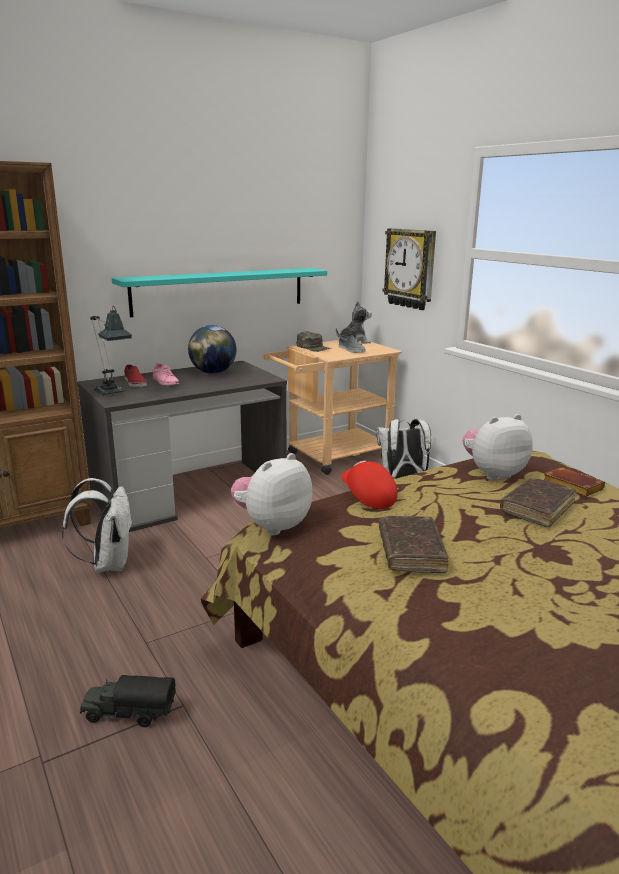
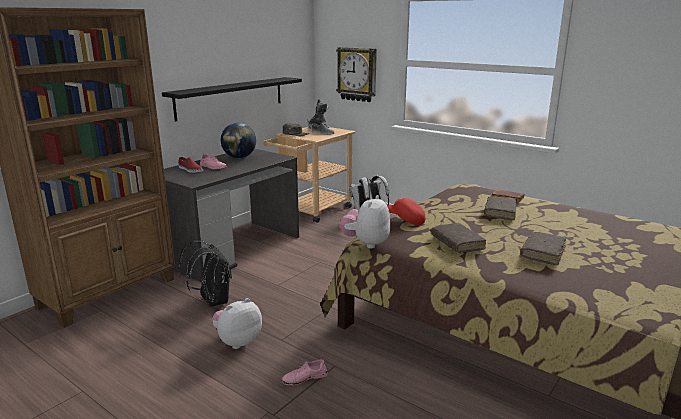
camera: 20 degrees left, 0 degrees up
(108, 564) = (212, 301): white backpack -> black backpack
(112, 393) = (184, 178): table lamp -> none
(128, 713) = (305, 378): toy truck -> pink shoe
(220, 291) = (231, 97): turquoise shelf -> black shelf
(493, 474) = (461, 198): plush toy -> plush toy (237, 341)
(548, 601) = (542, 253): none -> brown book

